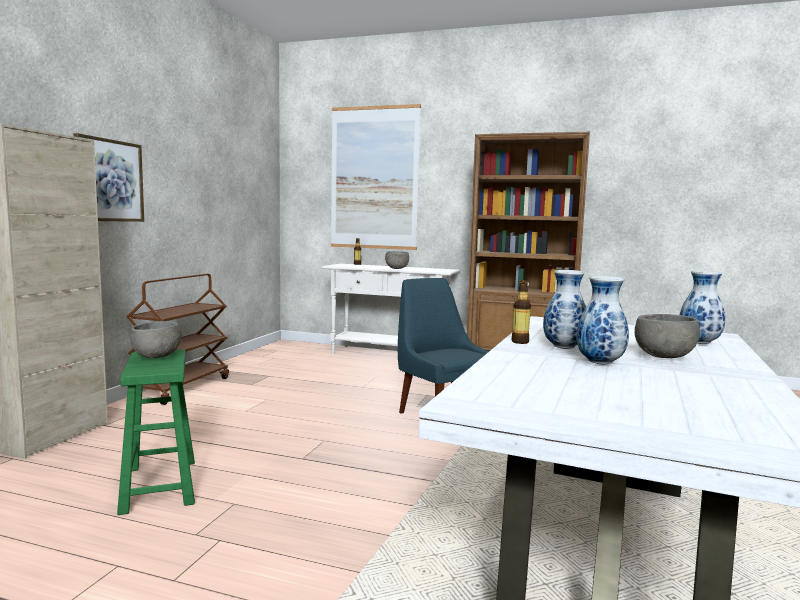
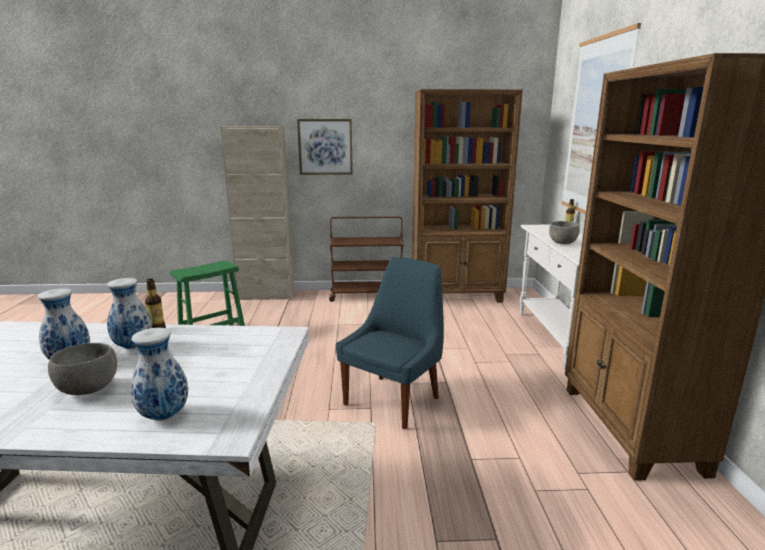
camera: 70 degrees right, 10 degrees up
(156, 356) = (214, 266): grey bowl -> none
(256, 360) = (457, 296): none -> brown bookcase

